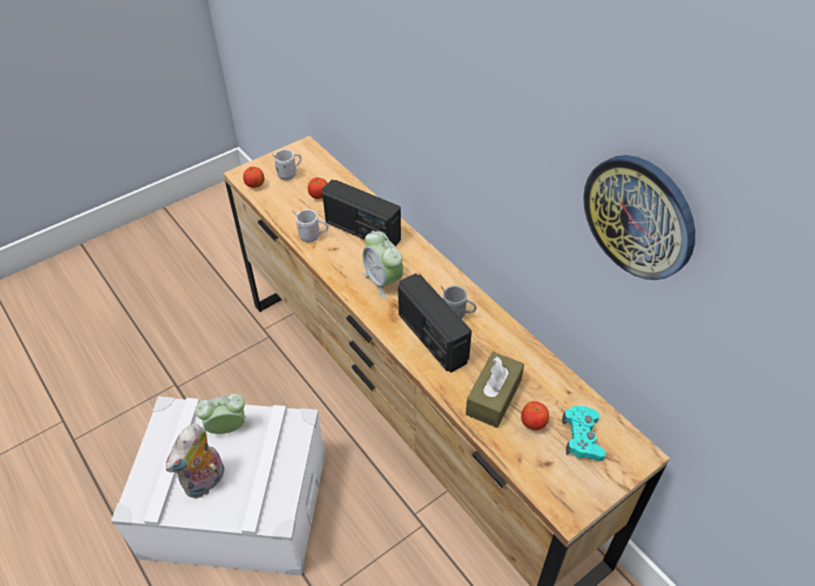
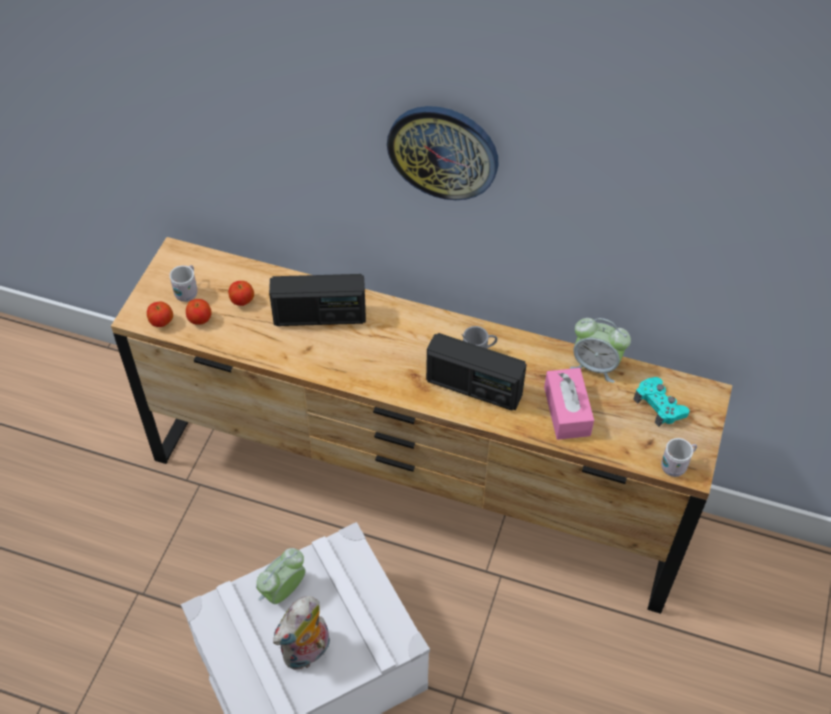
camera: 35 degrees left, 5 degrees up
(206, 482) = (307, 653): plush toy -> plush toy turned 45 degrees clockwise
(313, 237) = (276, 347): white mug -> white mug (676, 465)
(383, 281) = (384, 357): alarm clock -> alarm clock (595, 365)
(493, 397) = (567, 411): brown tissue box -> pink tissue box
(533, 423) = (614, 416): apple -> apple (200, 320)
(639, 216) = (665, 200): wall clock -> wall clock (443, 151)

